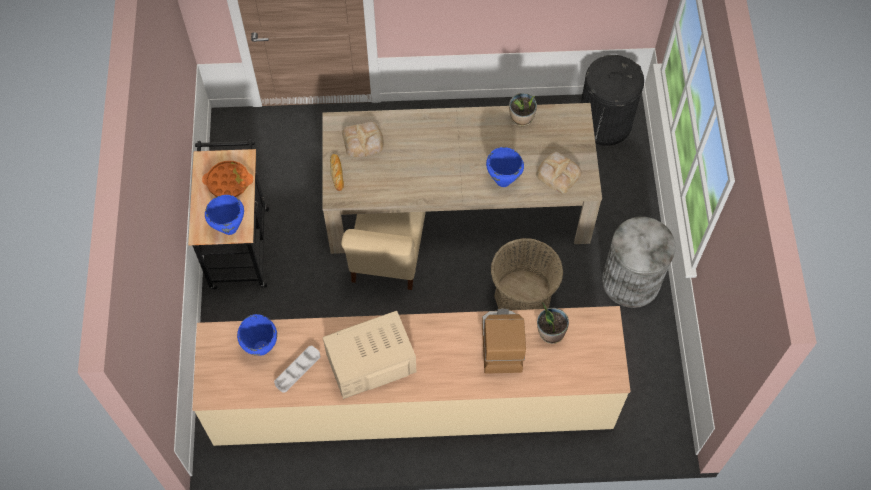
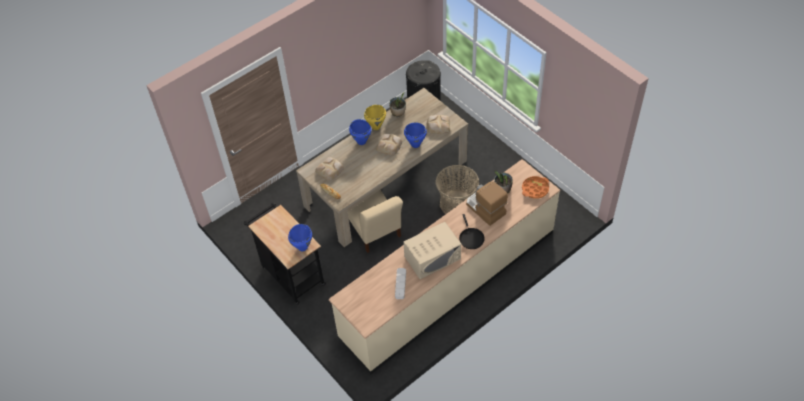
camera: 35 degrees left, 10 degrees down
(228, 182) = (281, 227): orange tray -> orange tray (535, 189)
(262, 347) = (373, 287): blue cooking pot -> blue cooking pot (361, 141)
(370, 363) = (432, 257): beige microwave -> beige microwave turned 150 degrees counterclockwise
(444, 372) = (471, 238): none -> black frying pan
(468, 158) = (389, 145): none -> bread
(475, 119) = (376, 127): none -> yellow cooking pot
(631, 281) = (500, 164): grey trash can -> none

